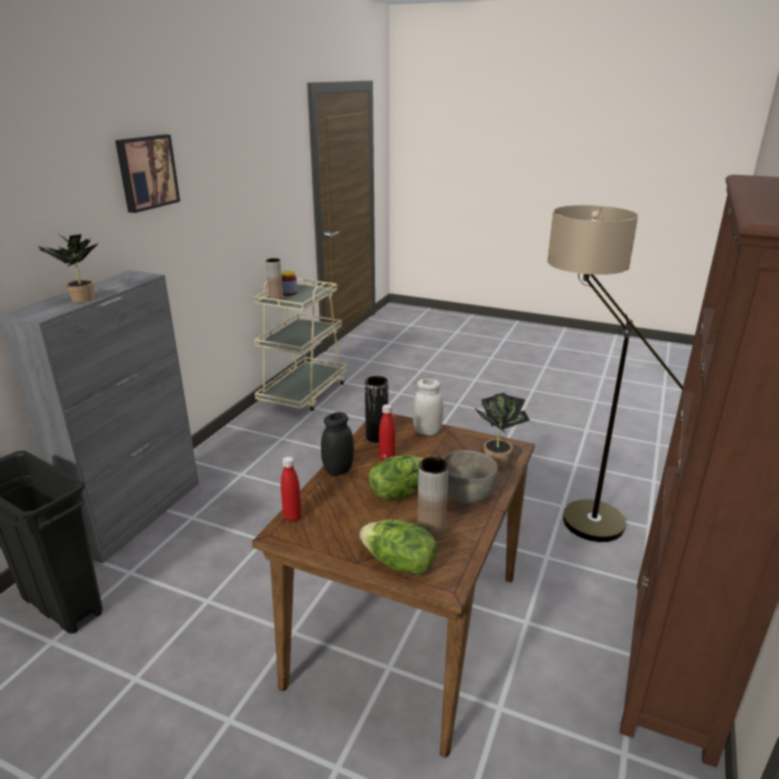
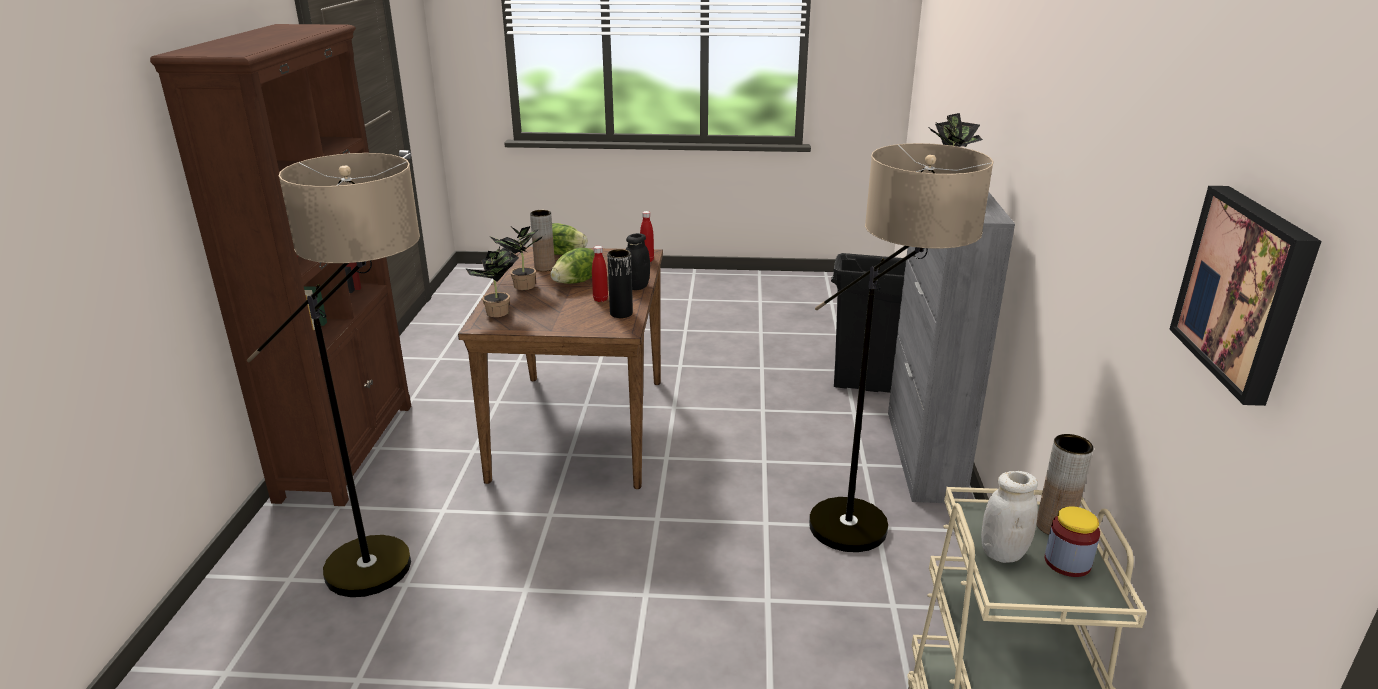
camera: 160 degrees right, 0 degrees up
(146, 172) = (1075, 120): picture -> picture (1246, 291)
(262, 466) = (865, 546): none -> floor lamp
(427, 431) = (572, 326): white jar -> white jar (1002, 553)
(467, 496) = (521, 287): grey bowl -> potted plant

